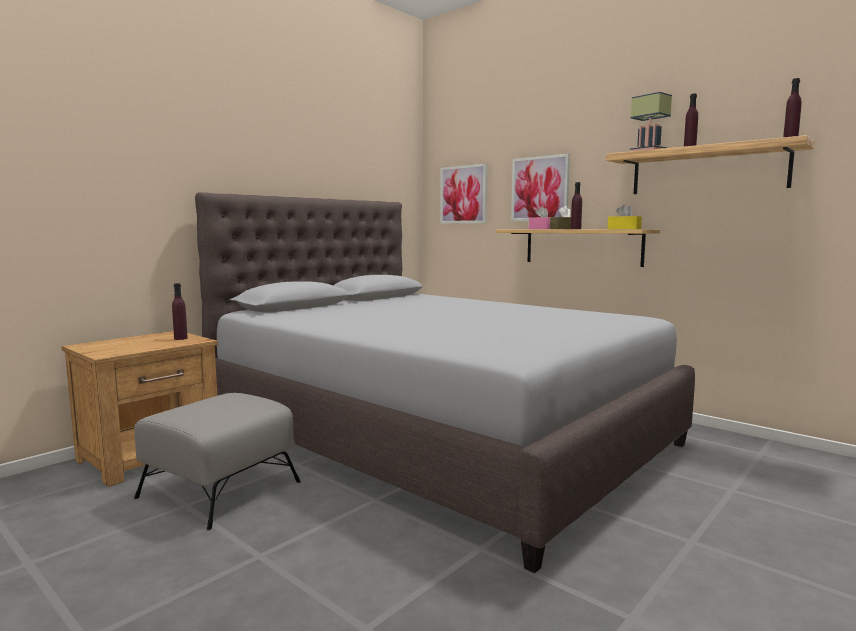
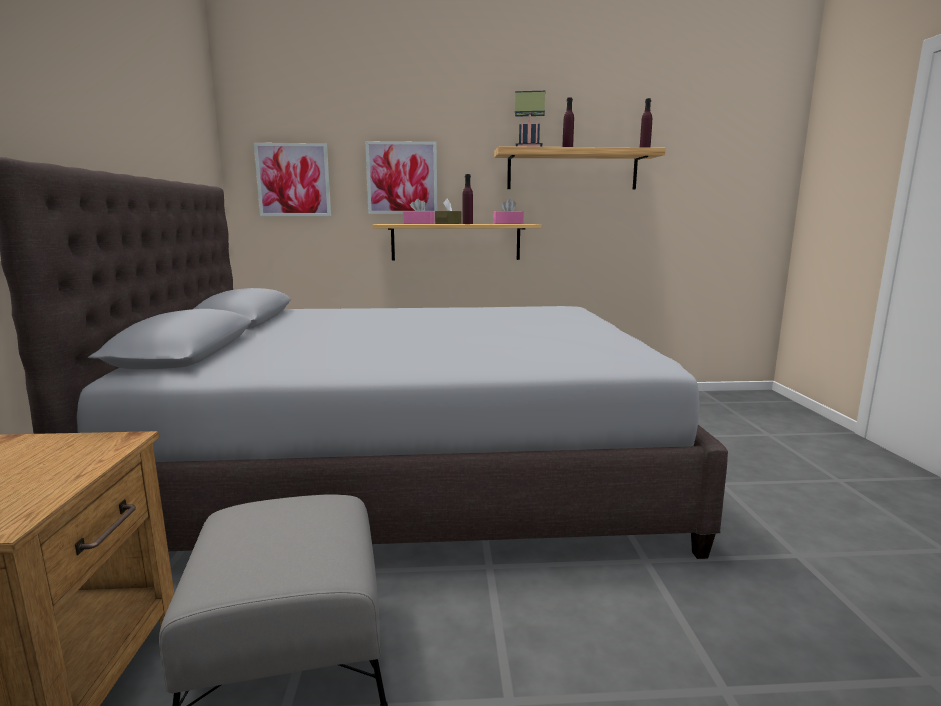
camera: 45 degrees left, 5 degrees up
(180, 338) = (69, 446): purple bottle -> none
(624, 229) = (508, 223): yellow tissue box -> pink tissue box

